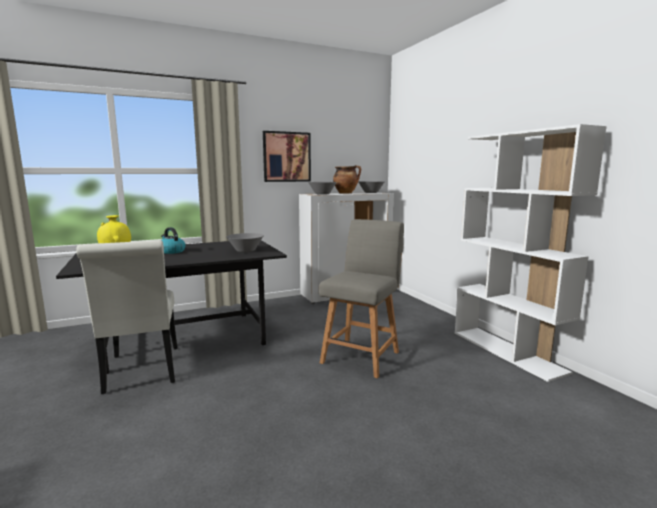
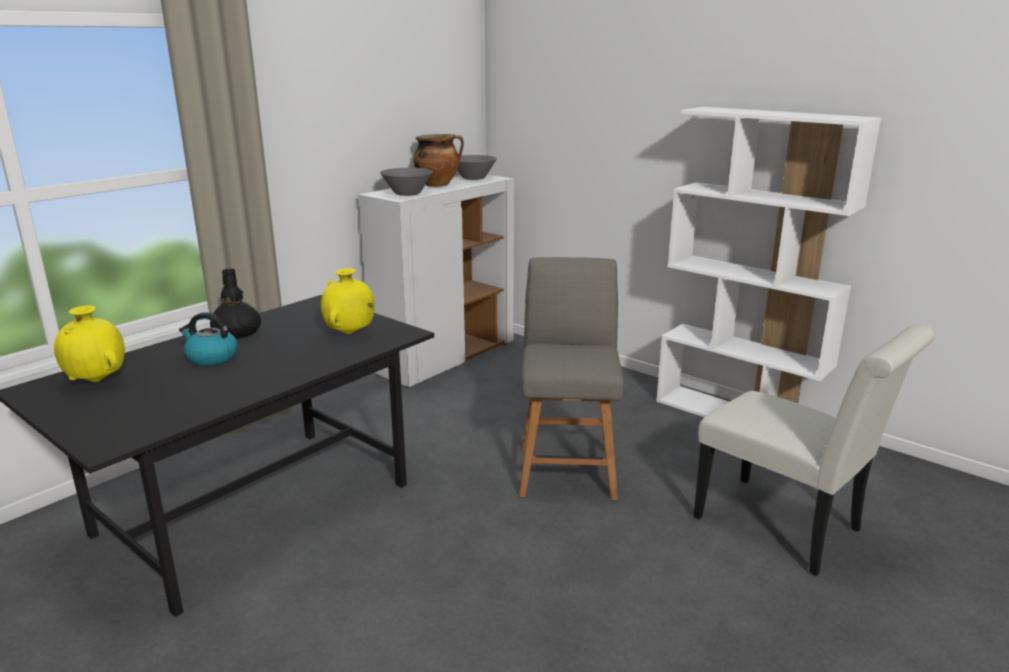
camera: 25 degrees left, 10 degrees up
(142, 372) = (246, 591): white chair -> white chair (787, 529)
(197, 246) = (237, 334): none -> black vase
(245, 251) = (350, 333): grey bowl -> yellow vase
(286, 157) = (333, 126): picture -> none

